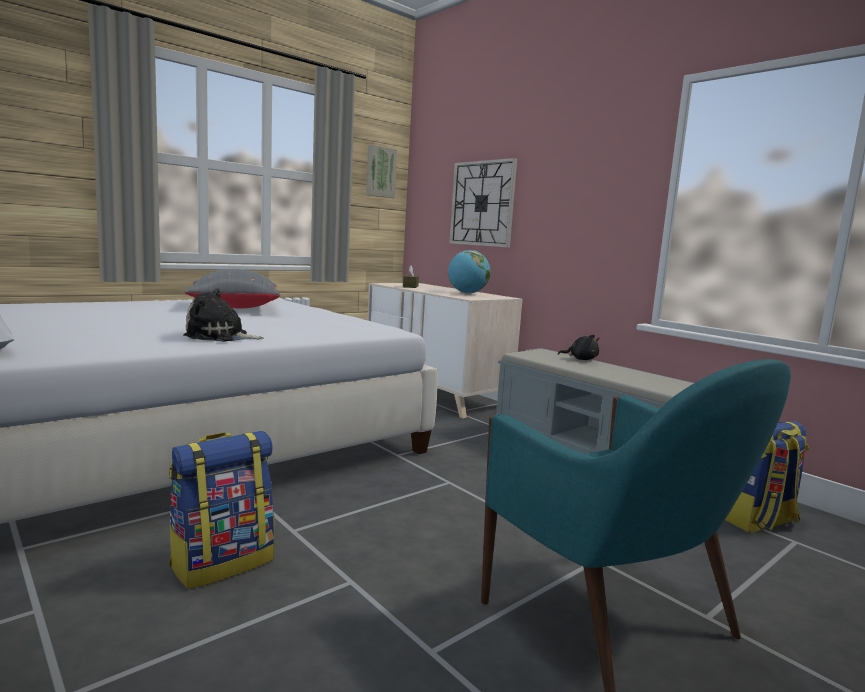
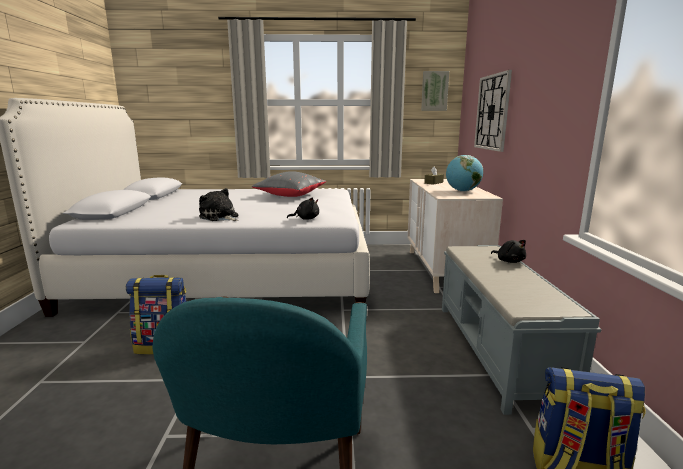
camera: 40 degrees right, 5 degrees up
(351, 331) = (306, 219): none -> black plush toy

